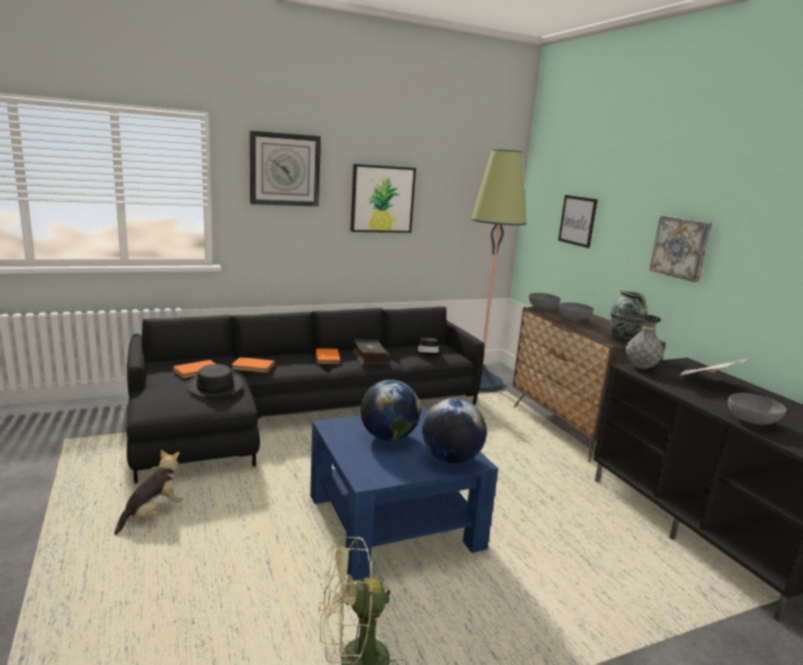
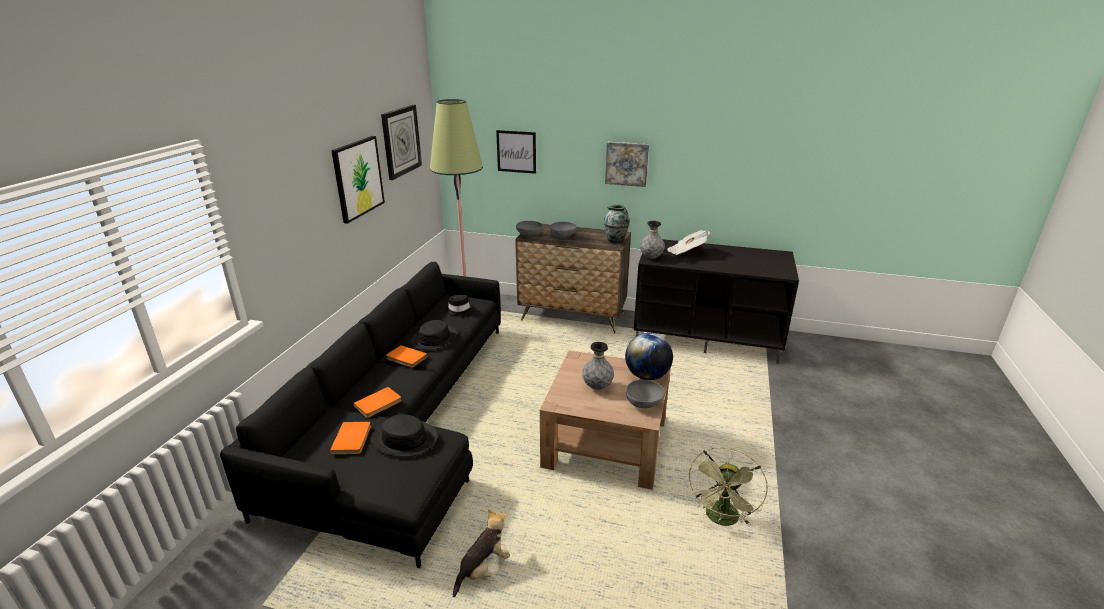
camera: 50 degrees left, 10 degrees up
(152, 514) = (483, 569): plush toy -> plush toy turned 60 degrees clockwise
(285, 169) = (282, 181): wall clock -> wall clock (401, 141)
(369, 358) = (434, 338): book -> black hat
(388, 437) = (597, 387): globe -> grey vase
(393, 521) = (606, 442): blue coffee table -> brown coffee table
(752, 422) = (742, 268): grey bowl -> grey bowl (644, 404)

